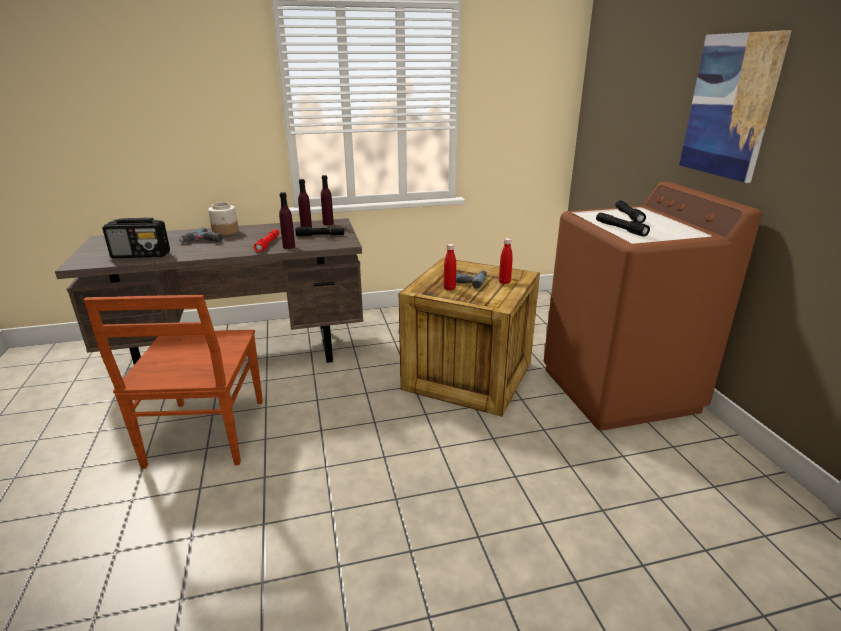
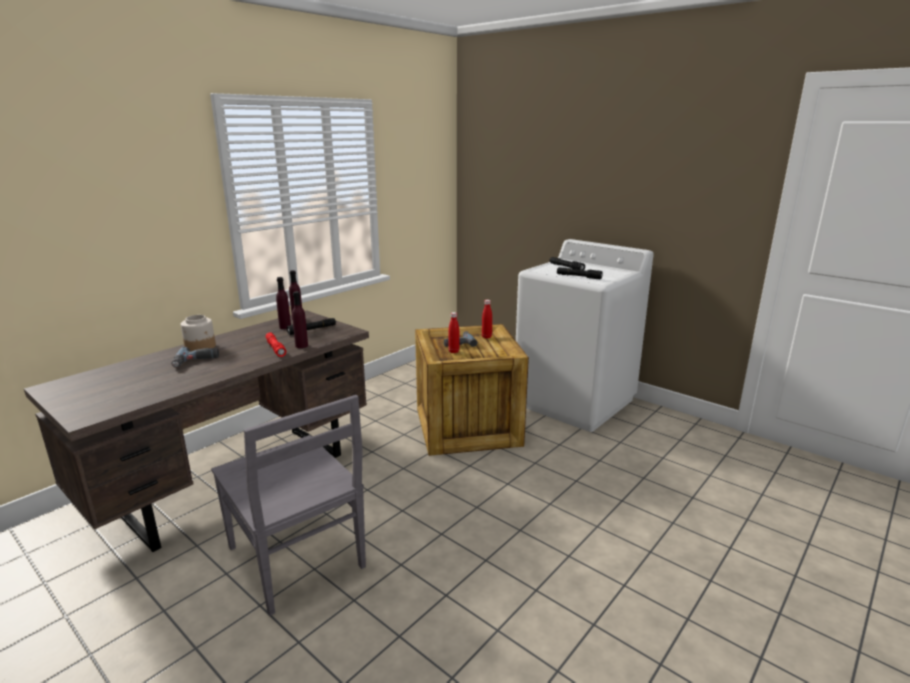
camera: 35 degrees left, 5 degrees down
(141, 255) = (150, 390): radio -> none
(205, 434) = (297, 559): brown chair -> grey chair
(619, 390) = (575, 402): brown washing machine -> white washing machine
(730, 106) = (610, 184): picture -> none

